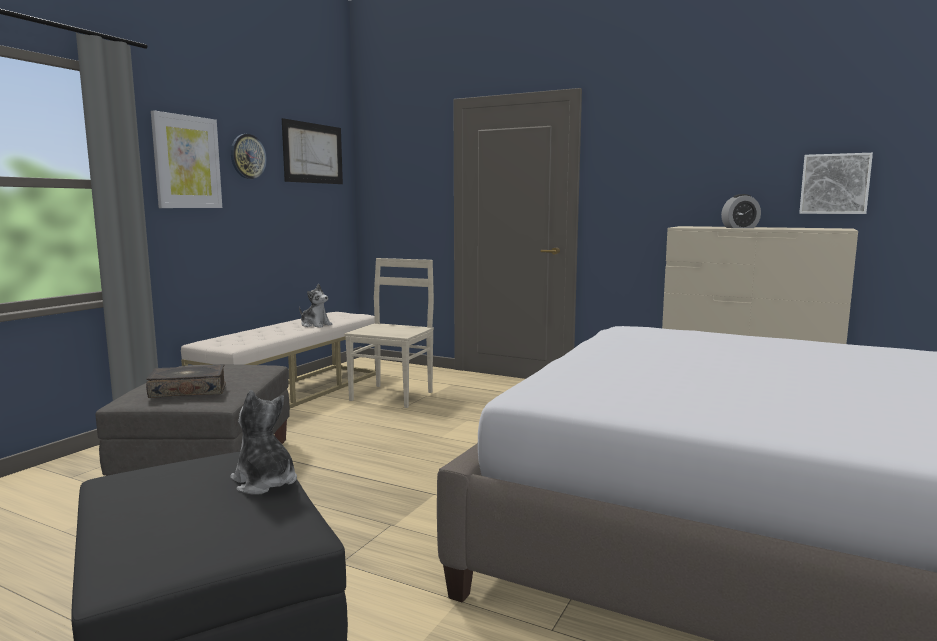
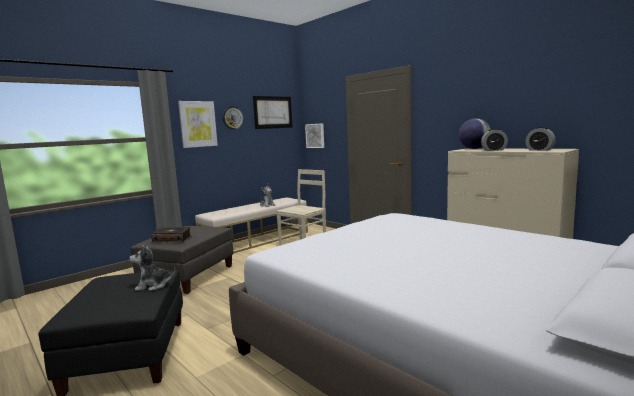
camera: 20 degrees right, 0 degrees up
(265, 482) = (153, 285): plush toy -> plush toy turned 75 degrees counterclockwise
(697, 226) = (474, 148): none -> globe
(809, 228) = (539, 150): none -> alarm clock
(834, 184) = (566, 118): picture -> picture (315, 135)

